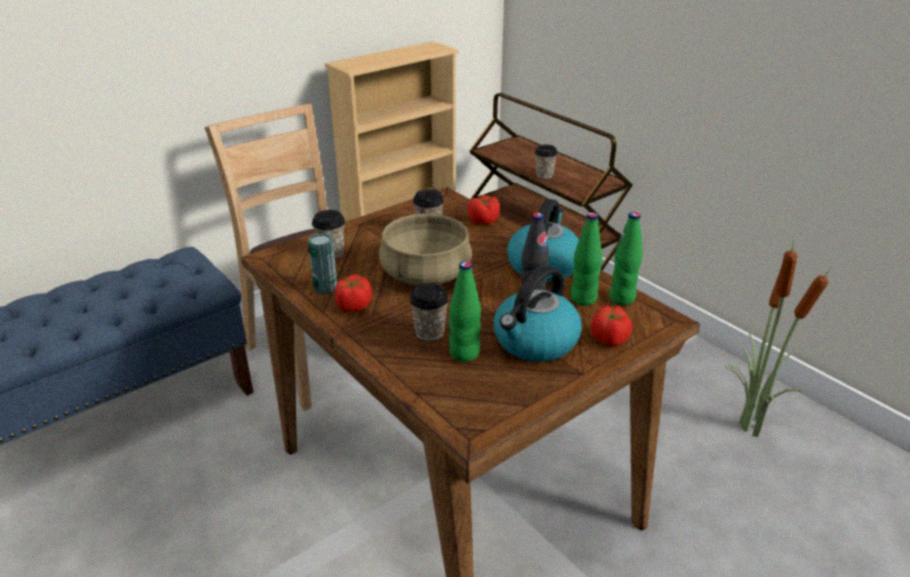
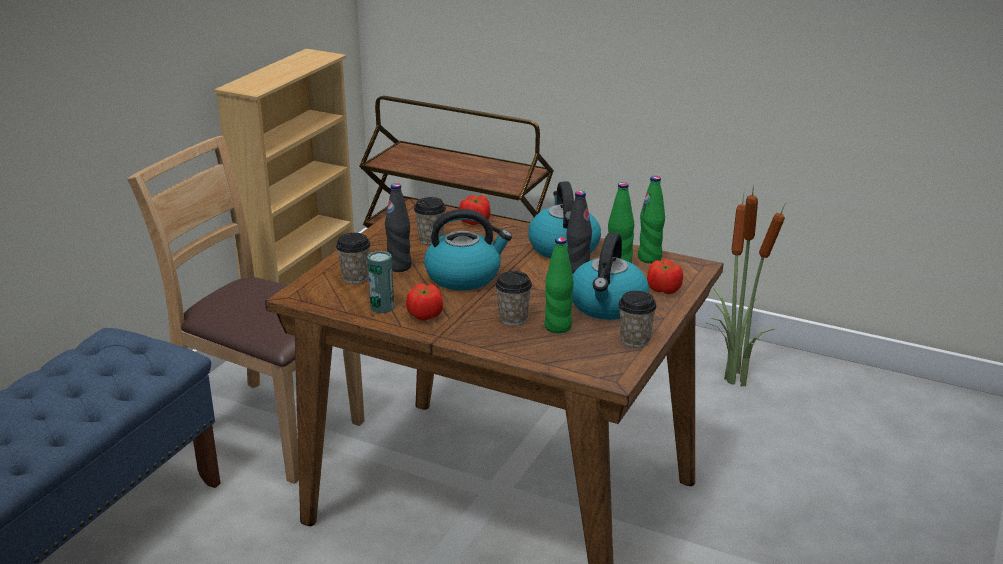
camera: 25 degrees left, 5 degrees down
(377, 251) = (399, 267): none -> black bottle
(425, 274) = (464, 276): beige cooking pot -> kettle
(544, 175) = (460, 176): cup -> cup (635, 340)

